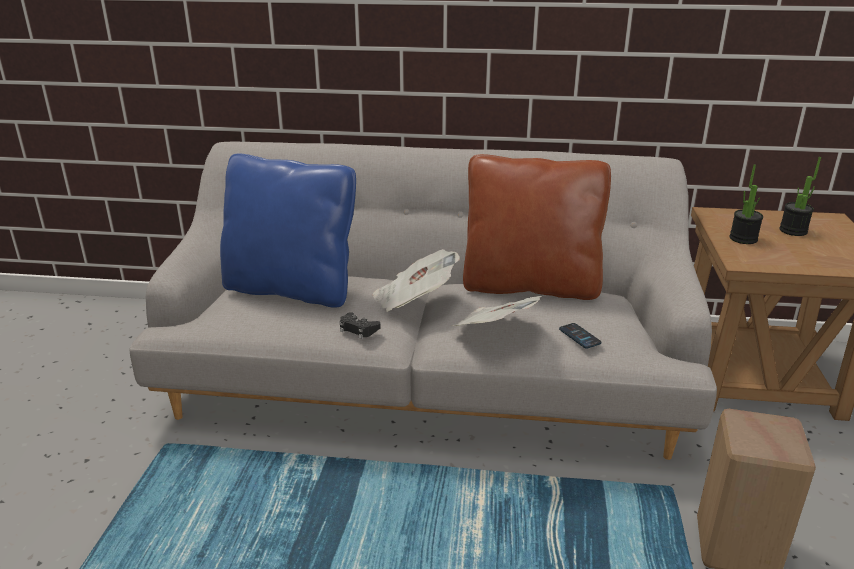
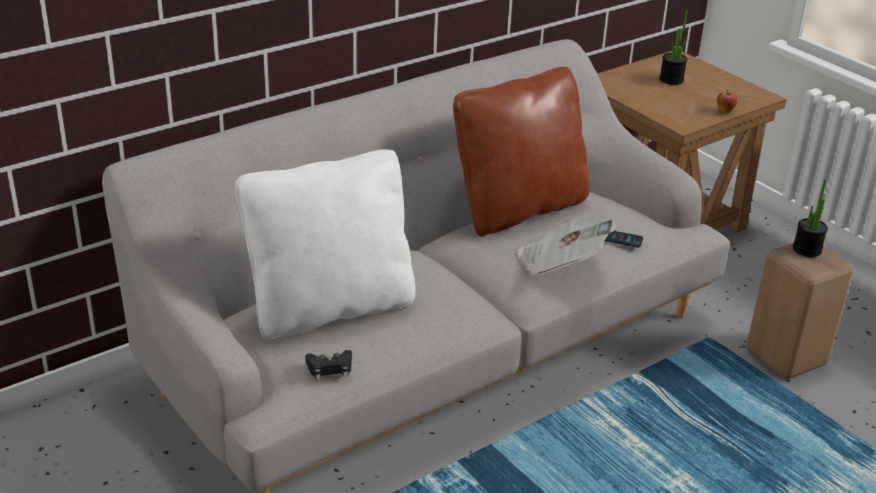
camera: 45 degrees left, 5 degrees up
(291, 289) = (330, 308): blue pillow -> white pillow
(358, 329) = (456, 316): black game controller -> black game controller (330, 368)
(414, 300) = (454, 266): newspaper -> none
(743, 239) = (653, 100): potted plant -> potted plant (807, 249)
(811, 267) = (725, 111): none -> apple

